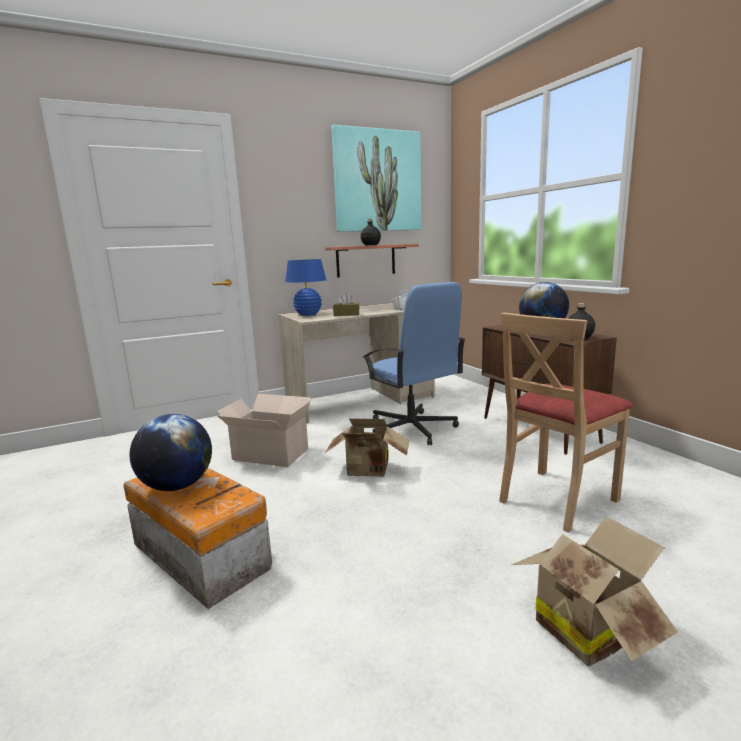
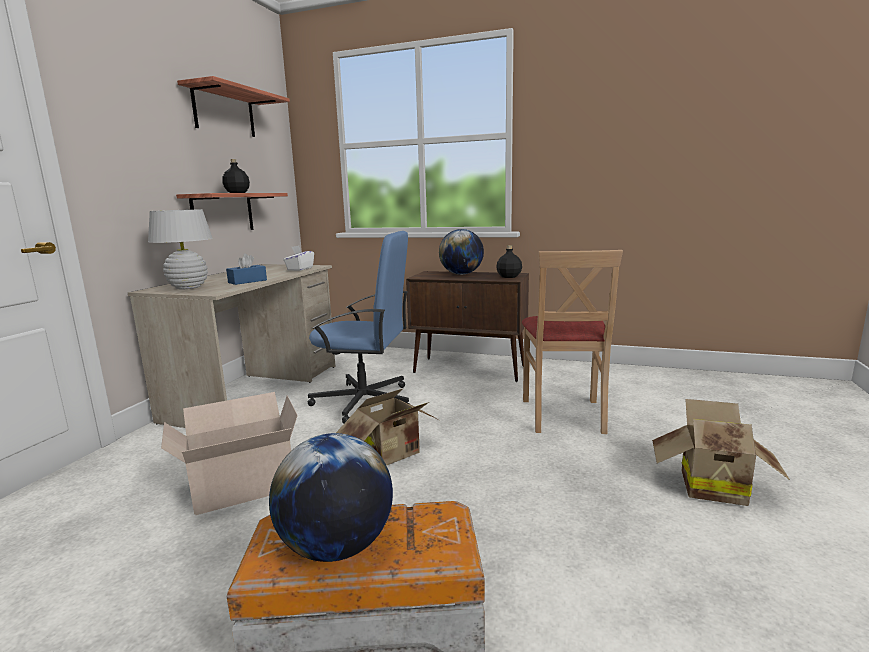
camera: 45 degrees left, 0 degrees up
(308, 314) = (188, 287): blue table lamp -> white table lamp
(346, 314) = (247, 281): brown tissue box -> blue tissue box
(377, 181) = (224, 112): picture -> shelf

